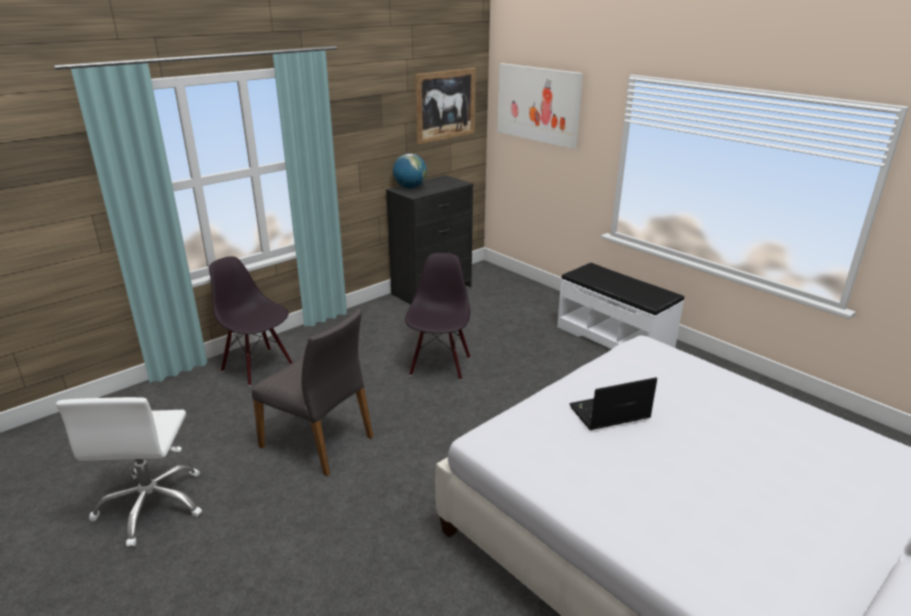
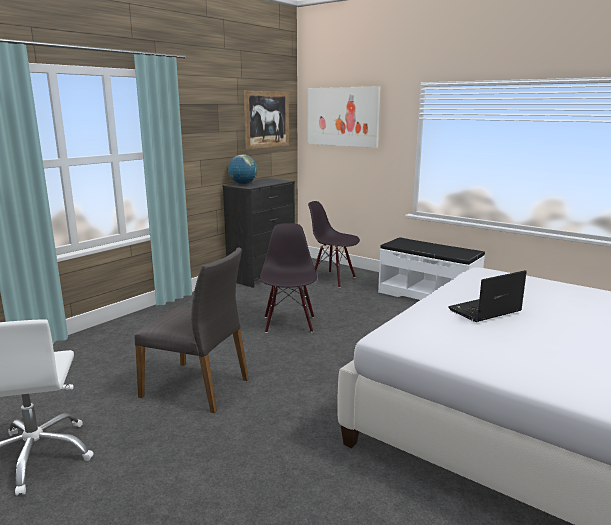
camera: 10 degrees left, 10 degrees down
(258, 367) = (119, 337): black chair -> black chair (333, 279)

